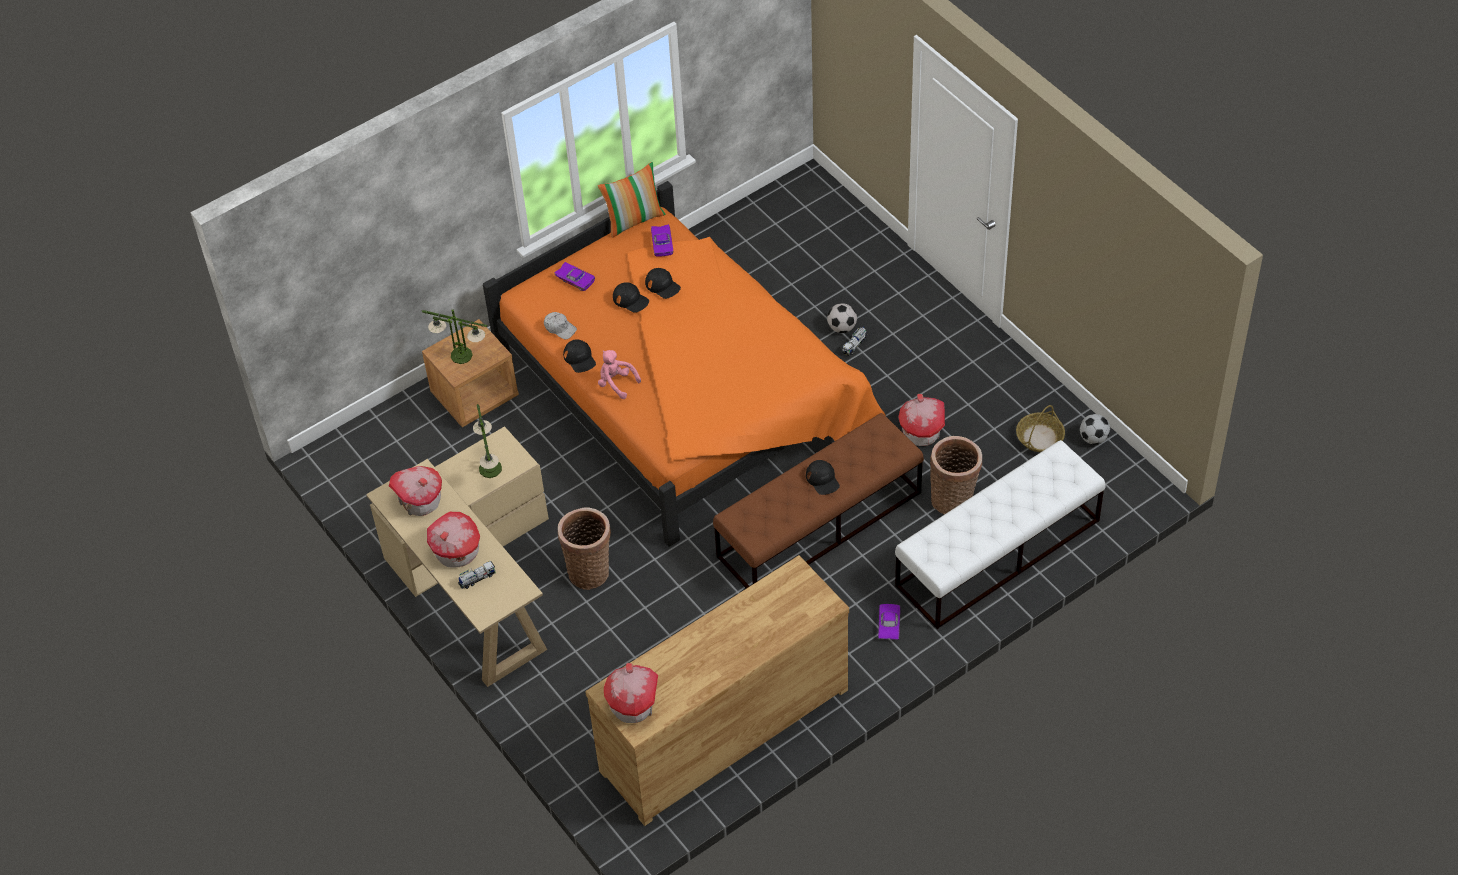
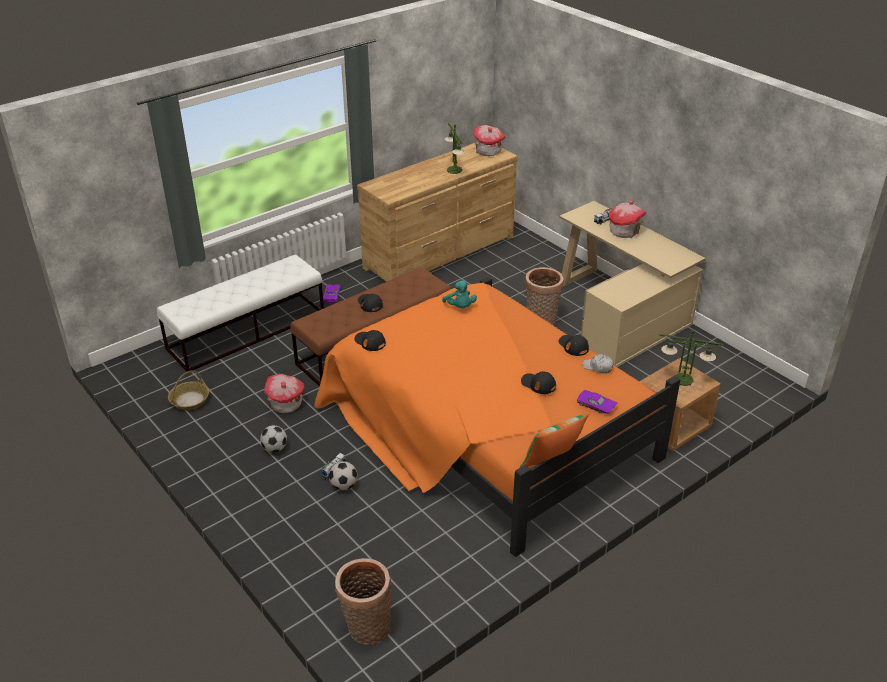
camera: 175 degrees right, 15 degrees down
(420, 501) = (663, 254): toy house -> none
(490, 468) = (622, 288): table lamp -> table lamp (454, 170)
(616, 383) = (537, 329): pink plush toy -> none
(662, 285) = (510, 395): black cap -> black cap (370, 342)
(663, 243) = (516, 432): purple toy car -> none
(706, 414) = (460, 307): none -> turquoise plush toy
(954, 499) = (270, 361): basket -> basket (366, 628)
(1094, 438) = (145, 400): football -> football (274, 448)

